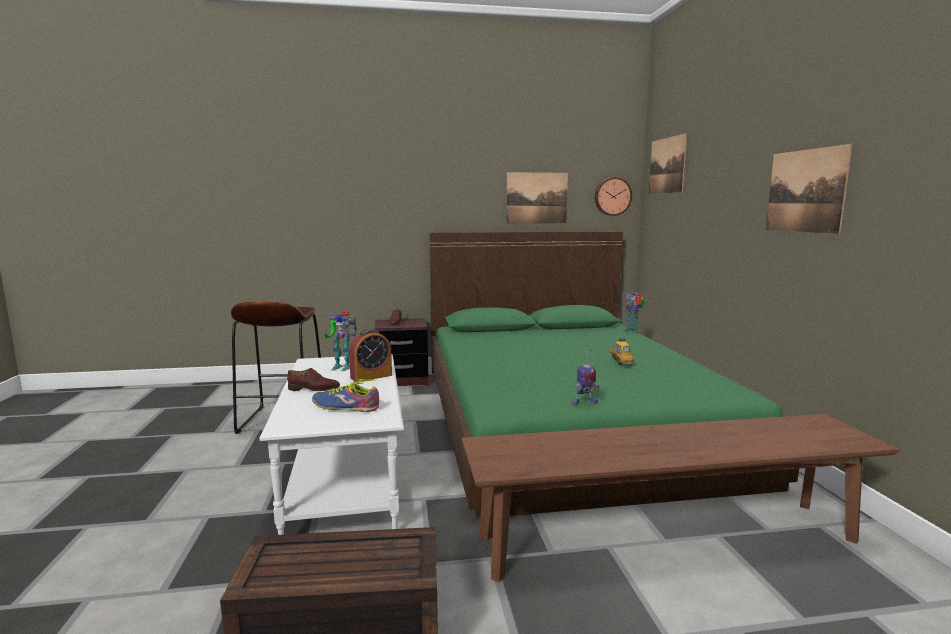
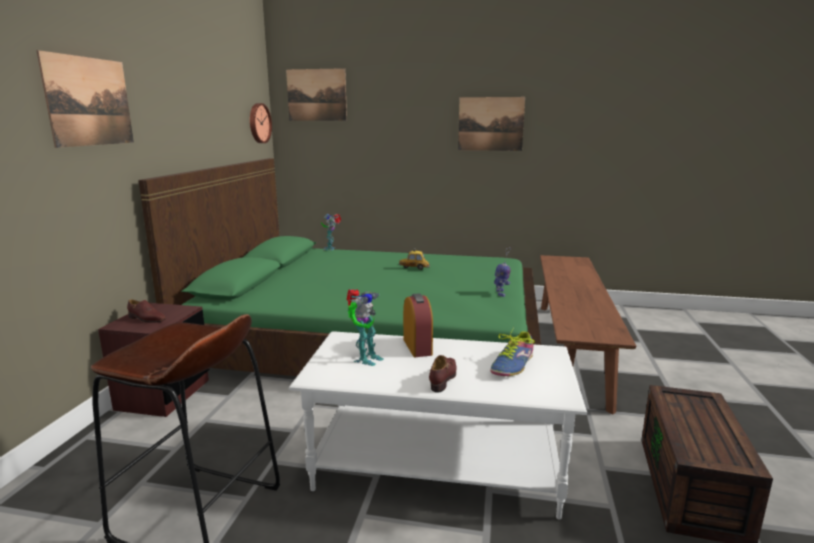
camera: 70 degrees left, 5 degrees up
(536, 198) = (215, 126): picture -> picture (89, 101)

